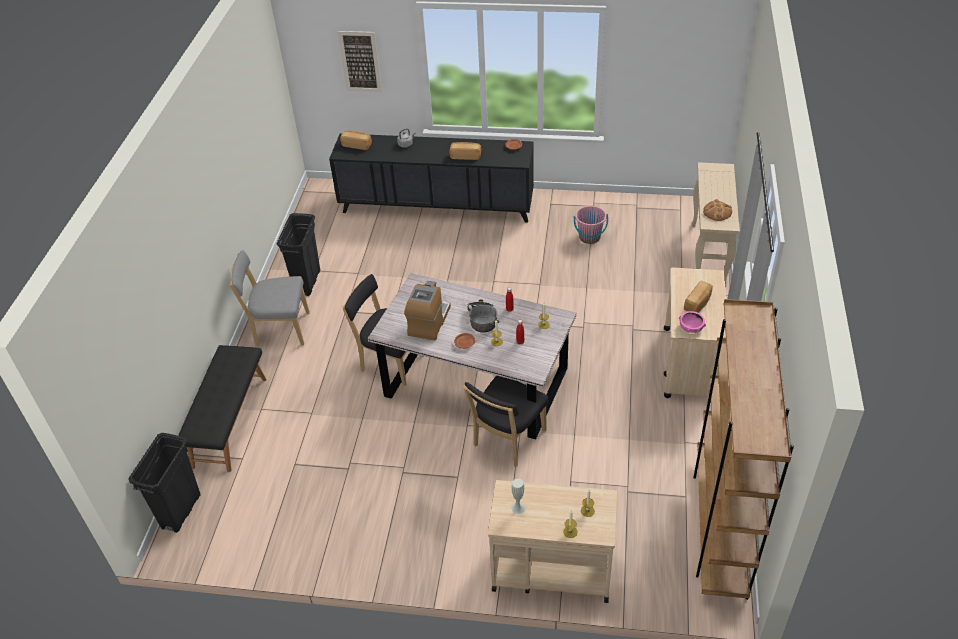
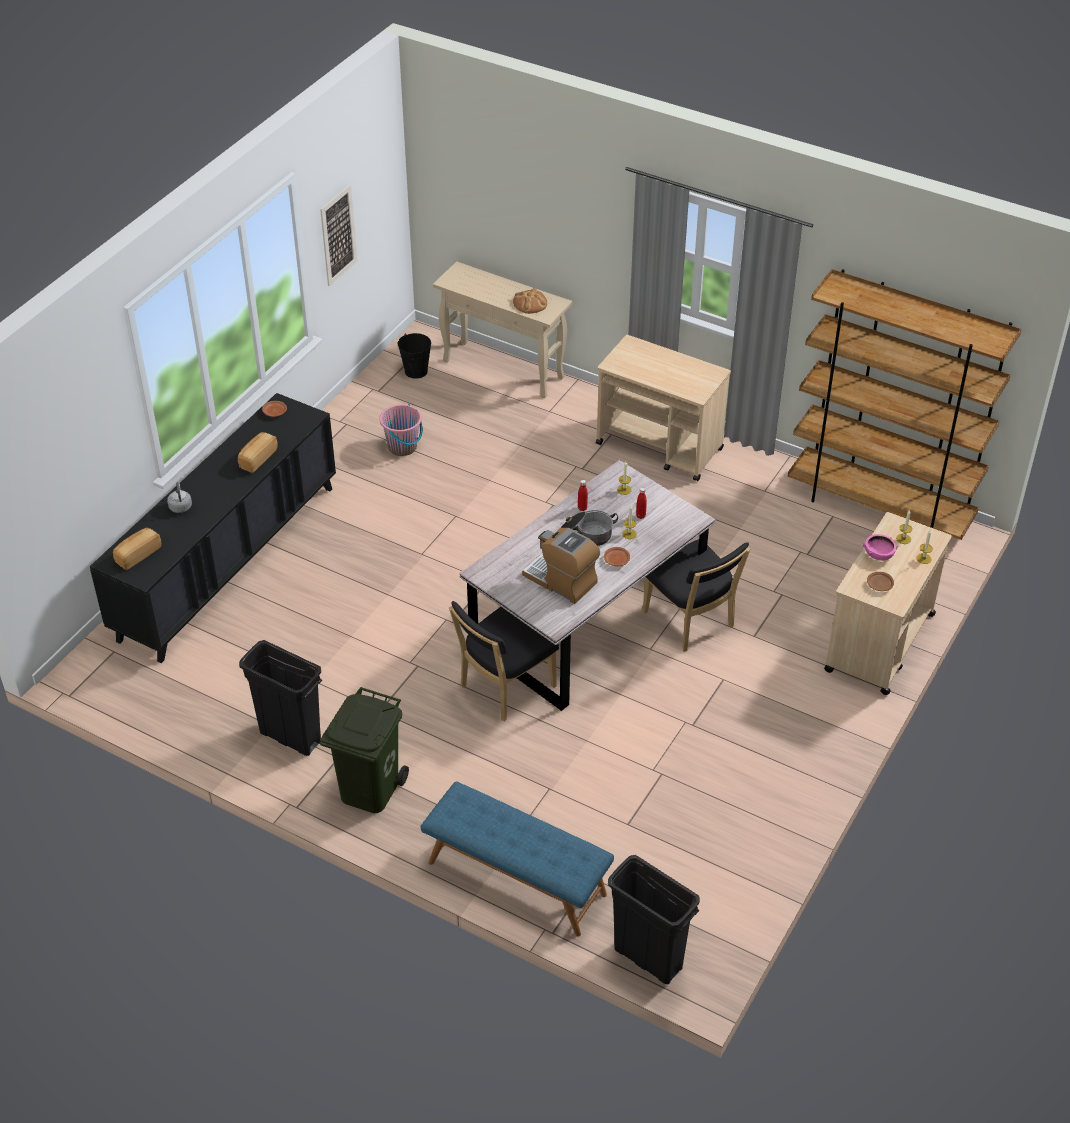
camera: 70 degrees left, 0 degrees up
(229, 421) = (516, 879): black bench -> blue bench
(279, 329) = (368, 789): grey chair -> green trash can
(360, 61) = (78, 444): picture -> picture (338, 235)
(518, 508) = (879, 585): white vase -> brown plate
(671, 216) = (416, 371): none -> black bucket
(691, 327) = (697, 386): pink bowl -> pink bowl (878, 554)
(698, 303) = (665, 369): bread -> none

